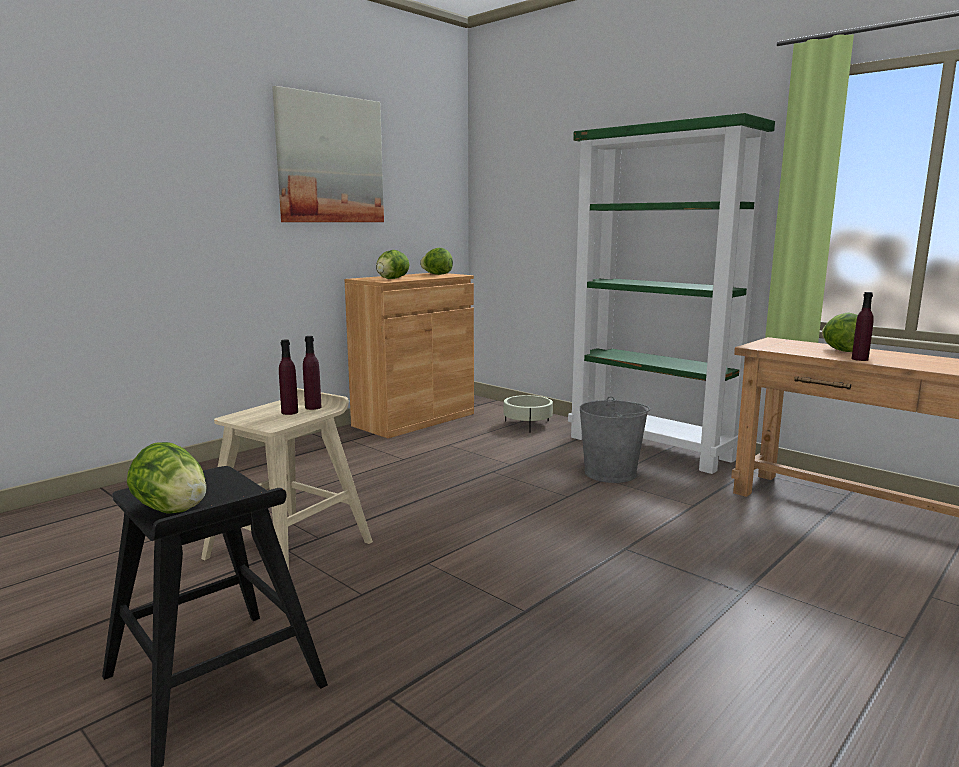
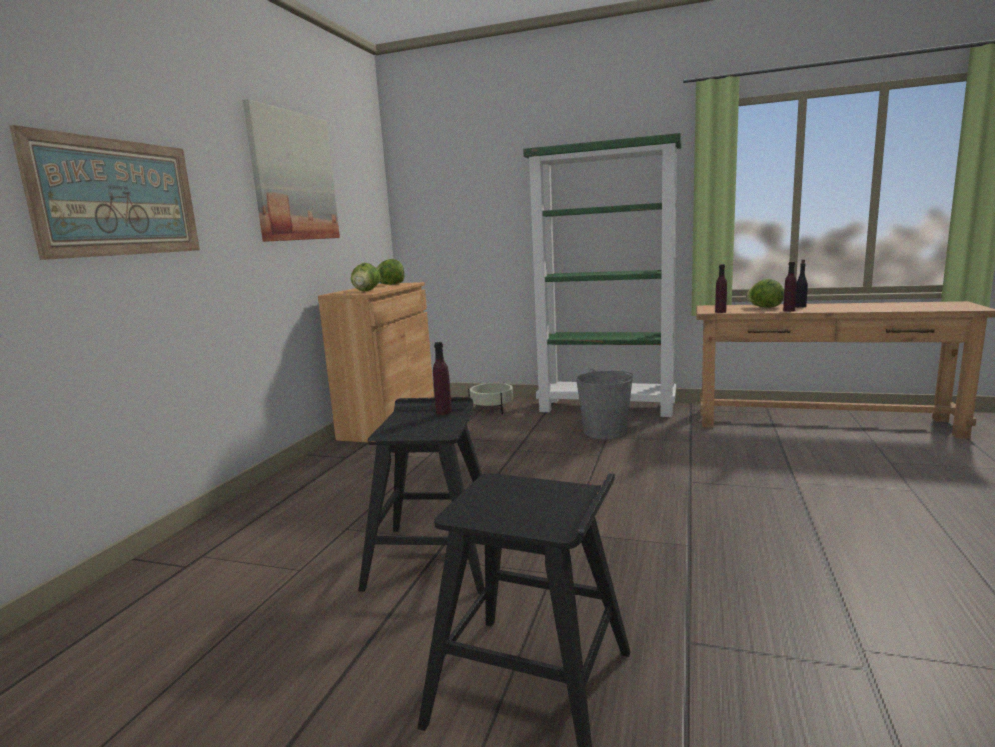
camera: 25 degrees left, 0 degrees up
(120, 179) = (118, 198): none -> picture
(172, 509) = (533, 518): lettuce -> none
(289, 412) = (429, 420): purple bottle -> purple bottle (720, 312)
(290, 549) = (435, 557): beige stool -> black stool
(892, 356) = (800, 306): none -> black bottle

